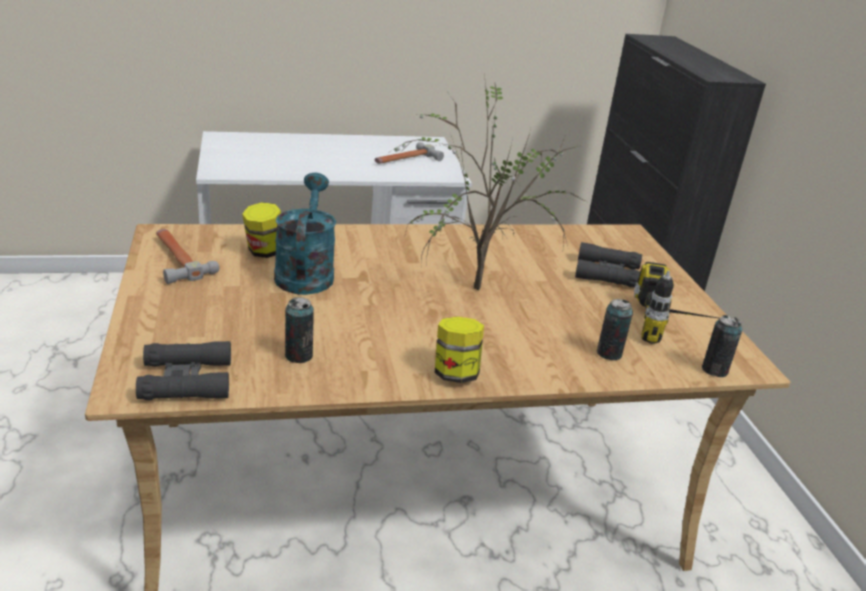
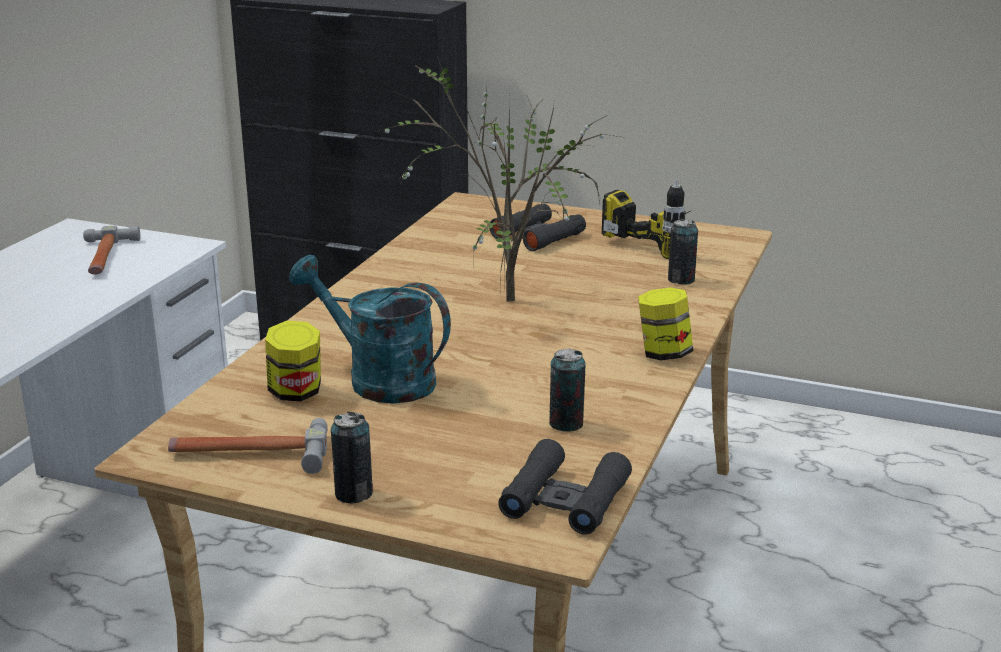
camera: 55 degrees left, 5 degrees down
(714, 370) = (737, 250): can -> can (354, 494)

